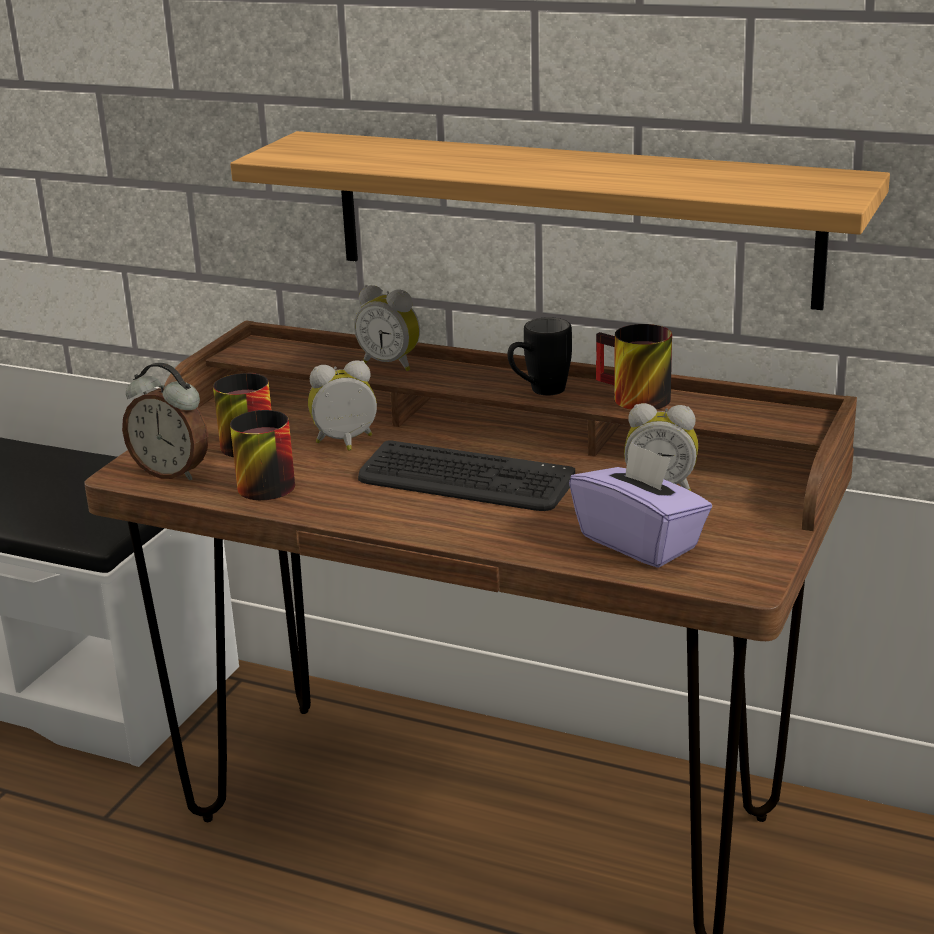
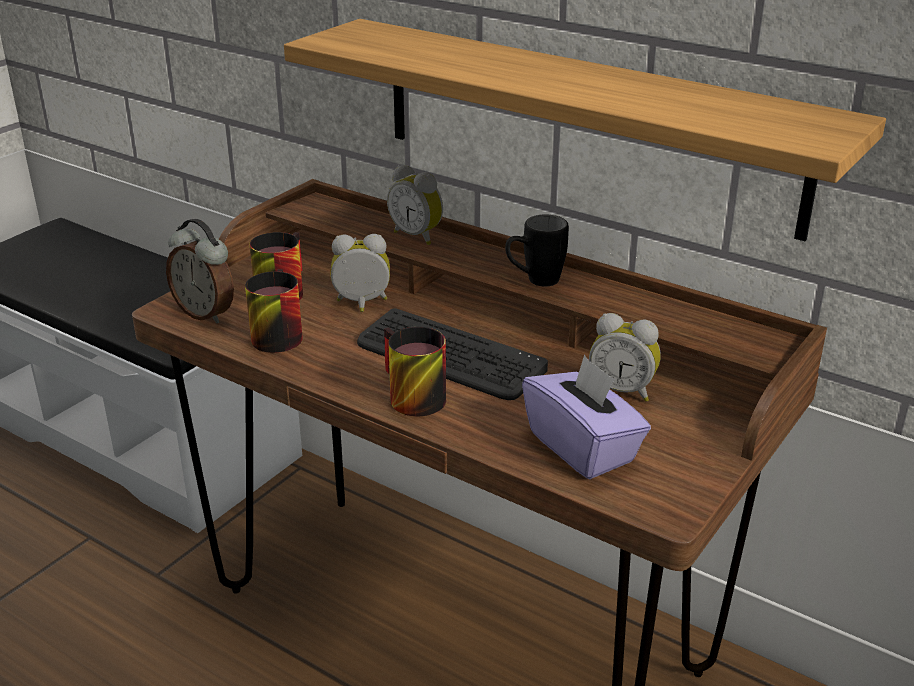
camera: 10 degrees right, 5 degrees up
(630, 398) = (614, 299): mug -> mug (408, 397)

